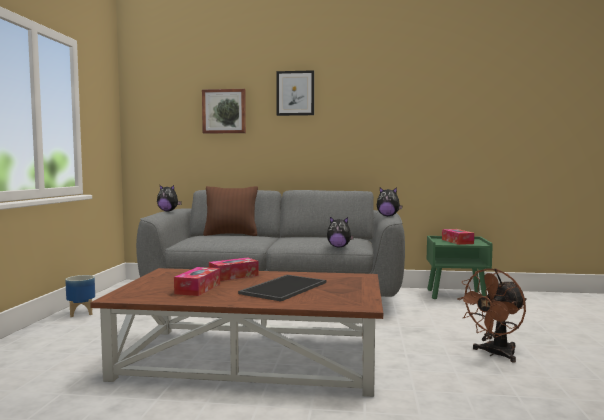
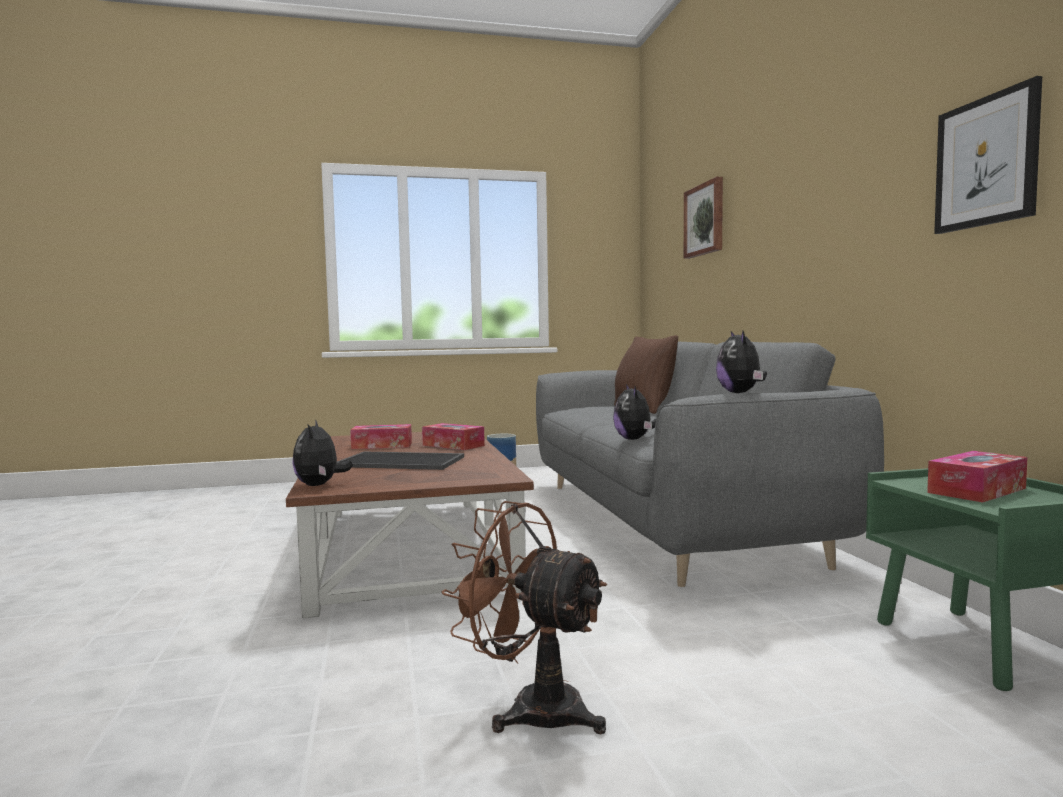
camera: 70 degrees right, 0 degrees up
(168, 211) = (604, 370): plush toy -> plush toy (319, 485)
(295, 93) = (771, 163): picture -> picture (986, 162)

